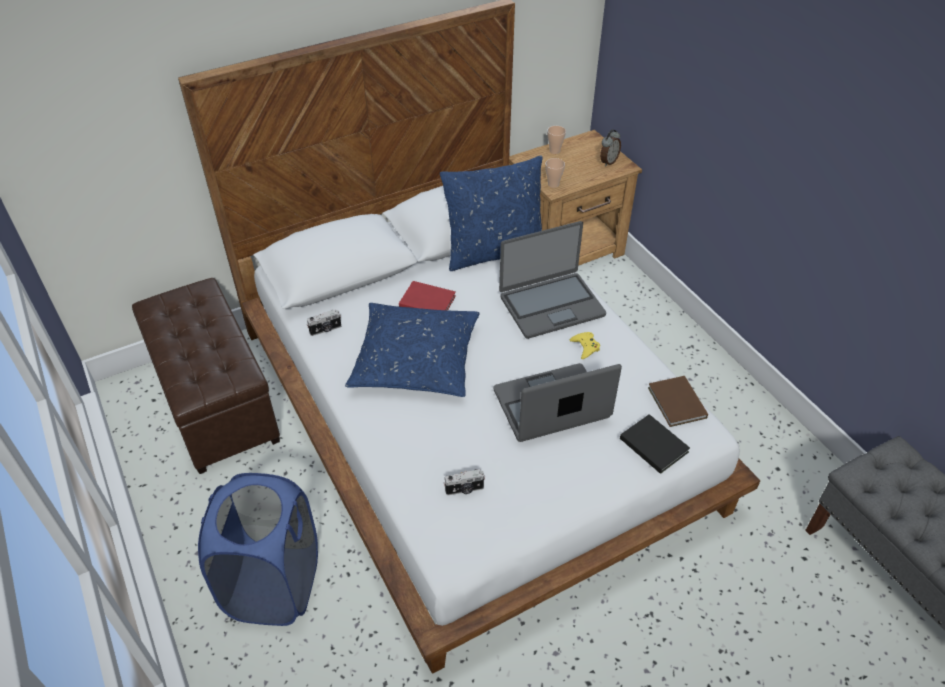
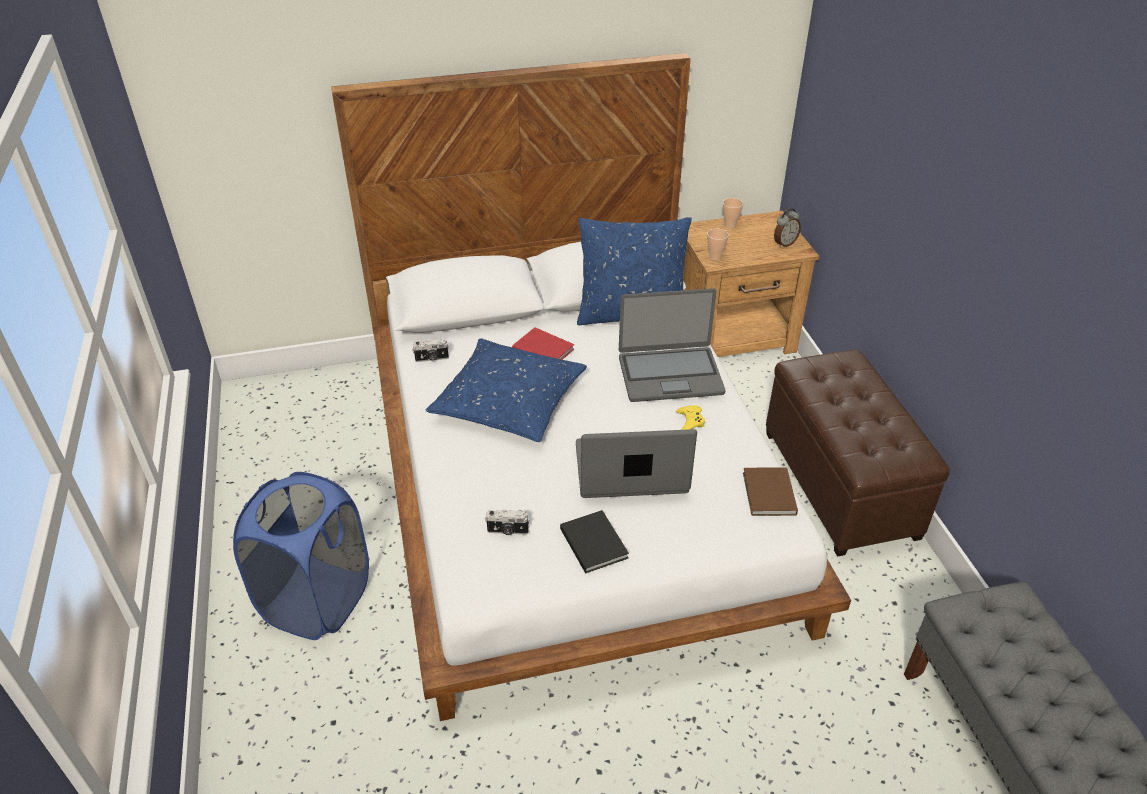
camera: 15 degrees right, 5 degrees down
(217, 401) = (326, 420): brown ottoman -> brown ottoman (840, 483)
(653, 443) = (726, 528): black book -> black book (594, 542)

